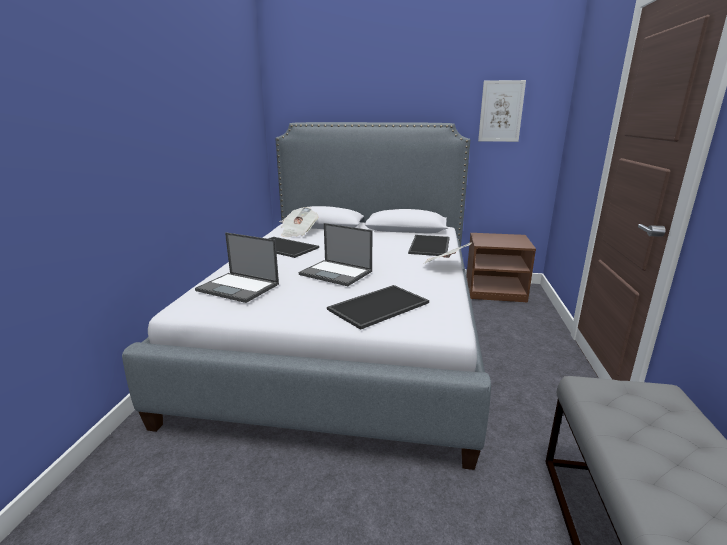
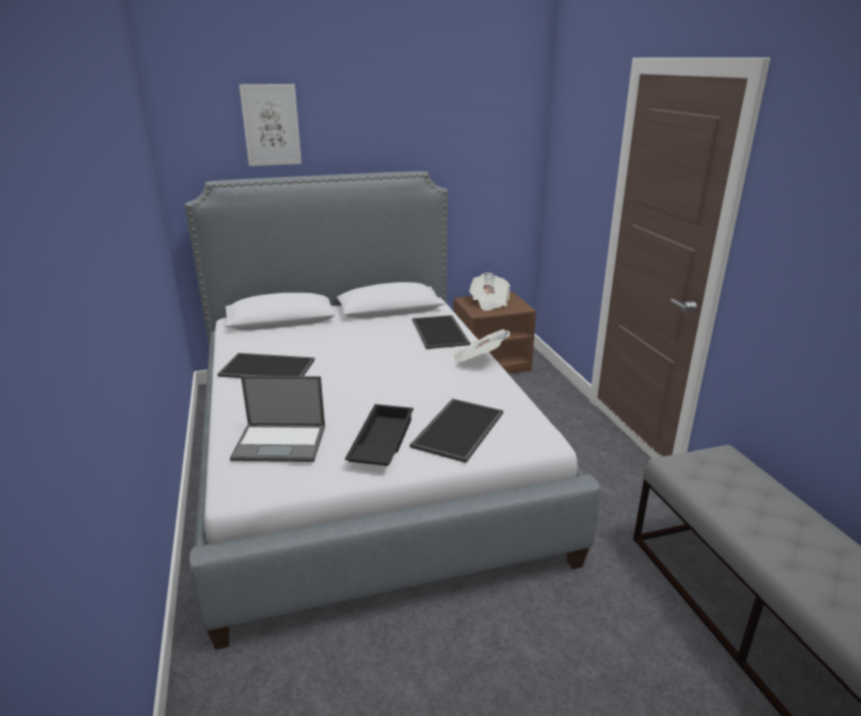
camera: 25 degrees left, 5 degrees up
(298, 232) = (261, 339): newspaper -> newspaper (489, 303)
(308, 302) = (380, 442): none -> black tray
(336, 273) = (374, 395): laptop -> none
(501, 111) = (476, 152): picture -> picture (271, 125)

